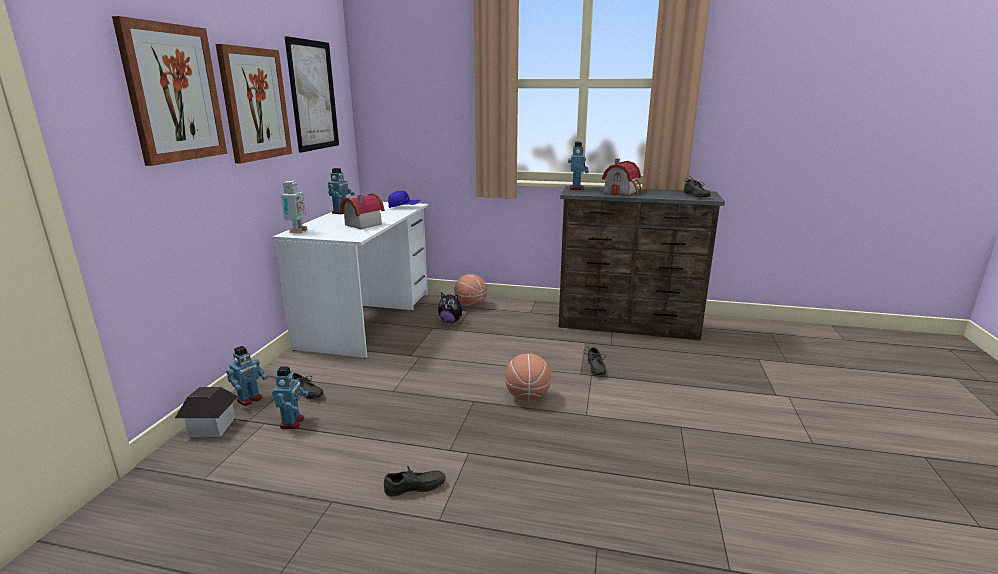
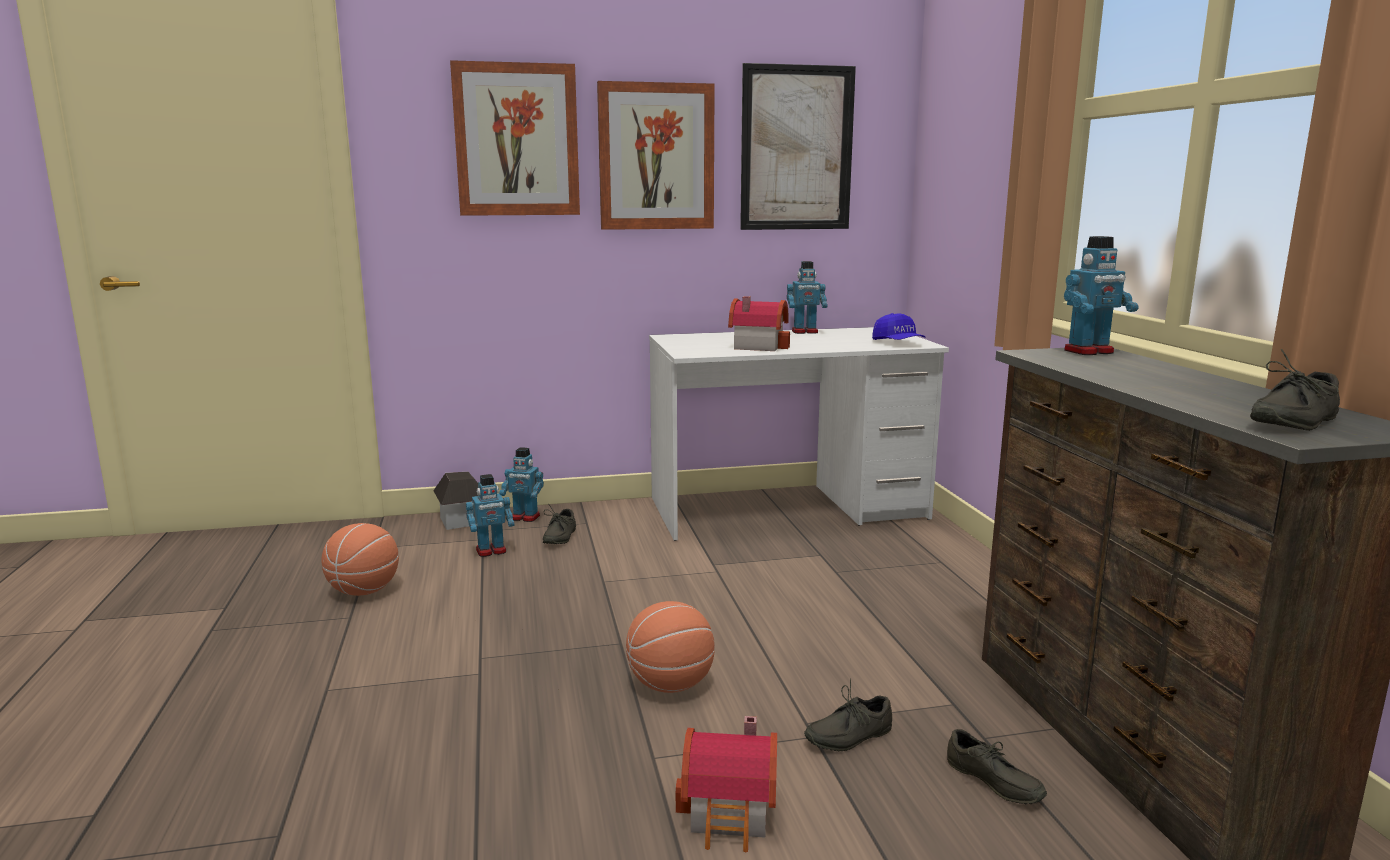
camera: 65 degrees right, 5 degrees down
(296, 232) = (679, 336): toy robot -> none
(415, 489) = (384, 658): grey shoe -> grey shoe (992, 784)
(451, 321) = (863, 561): plush toy -> none
(471, 305) = (949, 559): basketball -> basketball (363, 591)
(623, 192) = (1149, 374): toy house -> toy house (732, 814)

